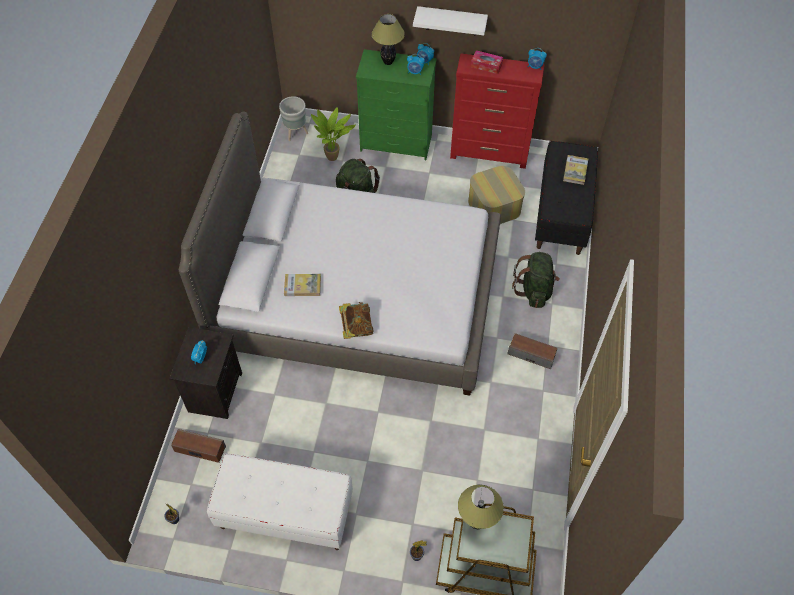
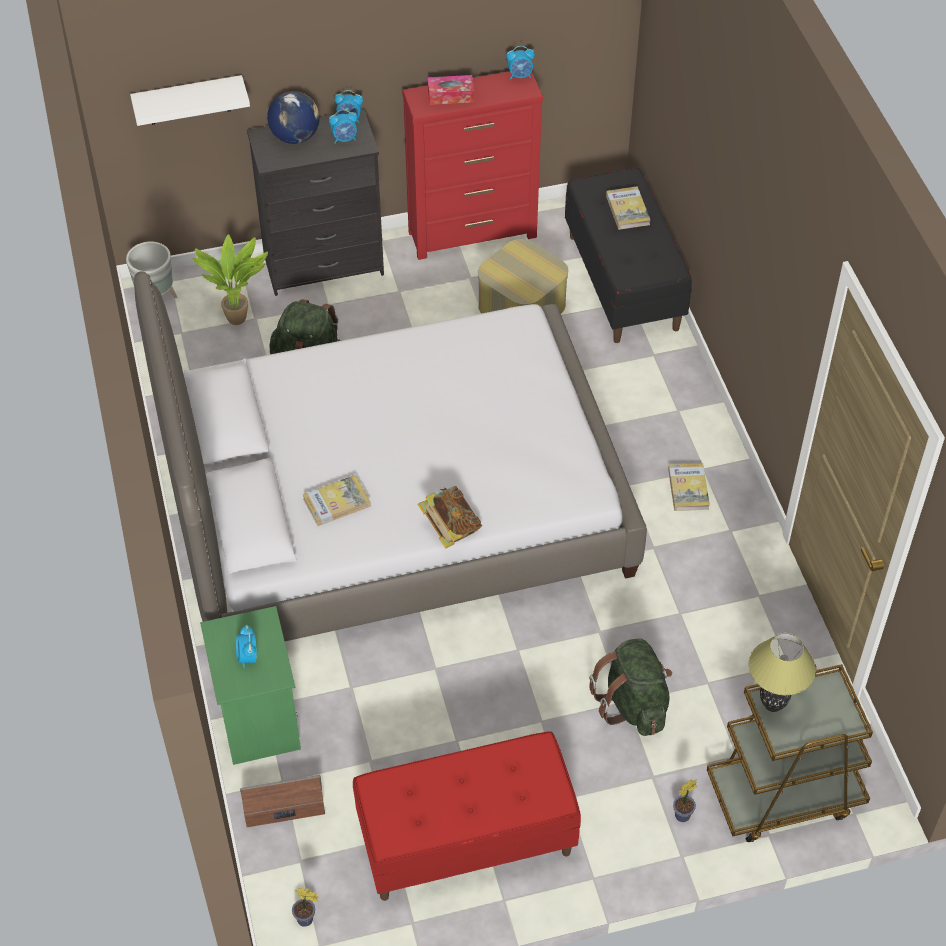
camera: 25 degrees left, 5 degrees down
(214, 391) = (256, 719): black nightstand -> green nightstand
(285, 514) = (466, 841): white bench -> red bench
(388, 62) = (295, 137): table lamp -> globe
(396, 143) = (325, 265): green dresser -> black dresser
(451, 21) = (380, 44): white shelf -> white shelf (188, 100)
(531, 354) = (688, 489): speaker -> book
(534, 290) = (644, 401): green backpack -> green backpack (633, 704)

